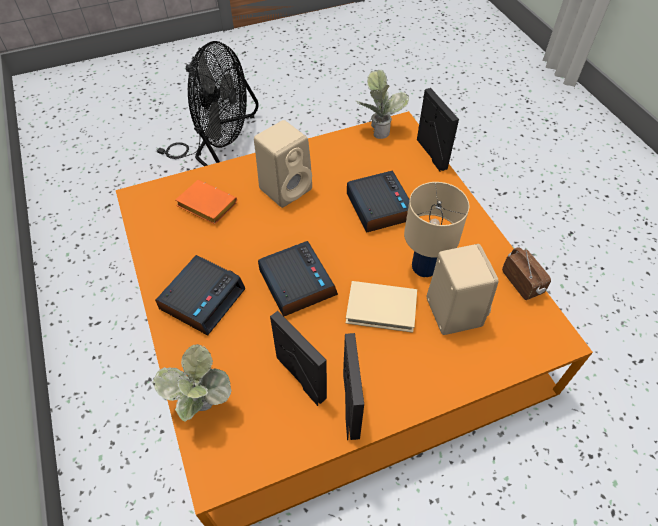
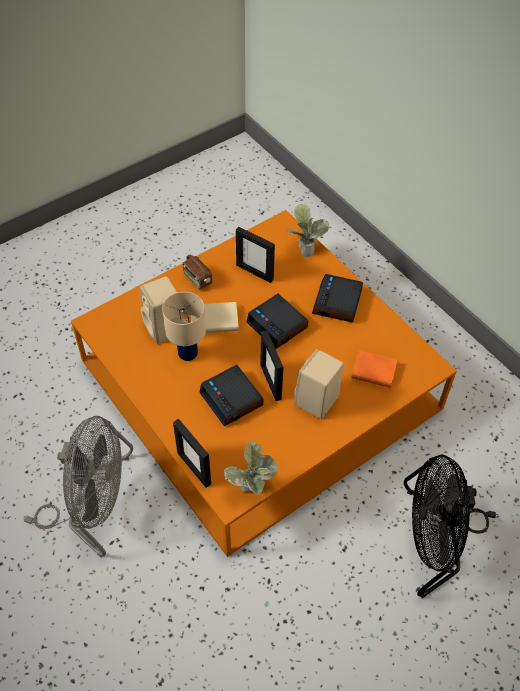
camera: 165 degrees right, 0 degrees up
(349, 405) = (222, 264): picture frame -> picture frame (271, 382)
(522, 282) = (114, 357): radio -> radio (197, 279)
(526, 224) = (91, 505): none -> grey fan

